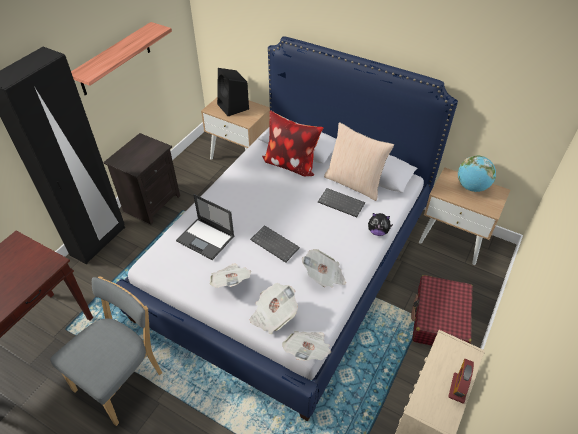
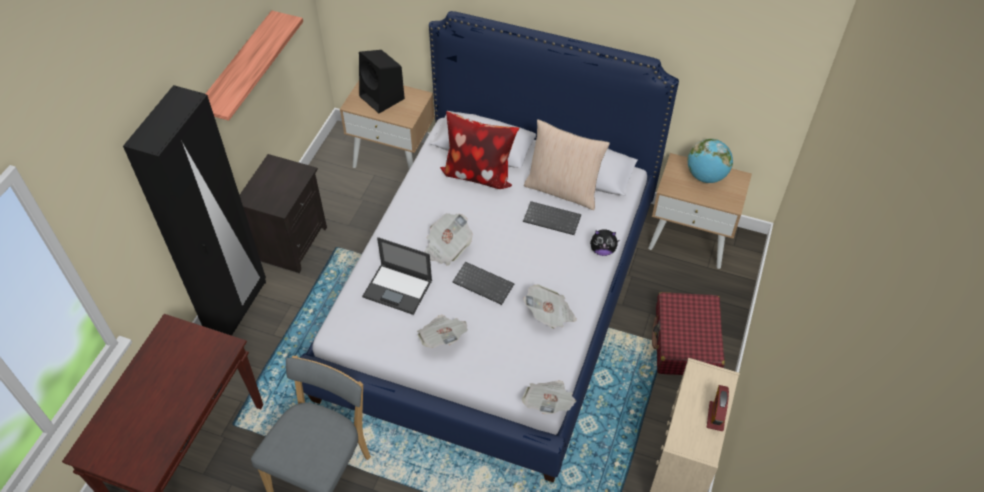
camera: 10 degrees left, 5 degrees up
(273, 315) = (501, 369): newspaper -> newspaper (446, 247)

